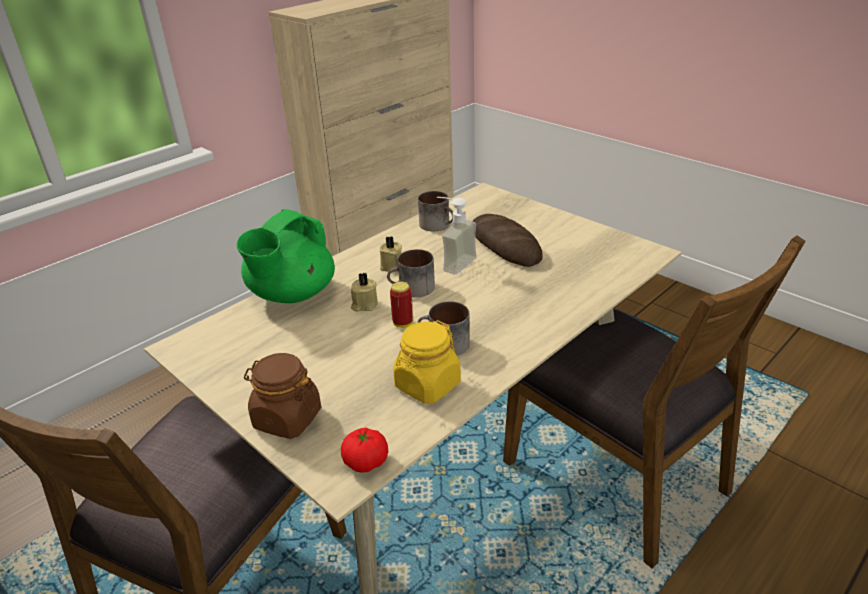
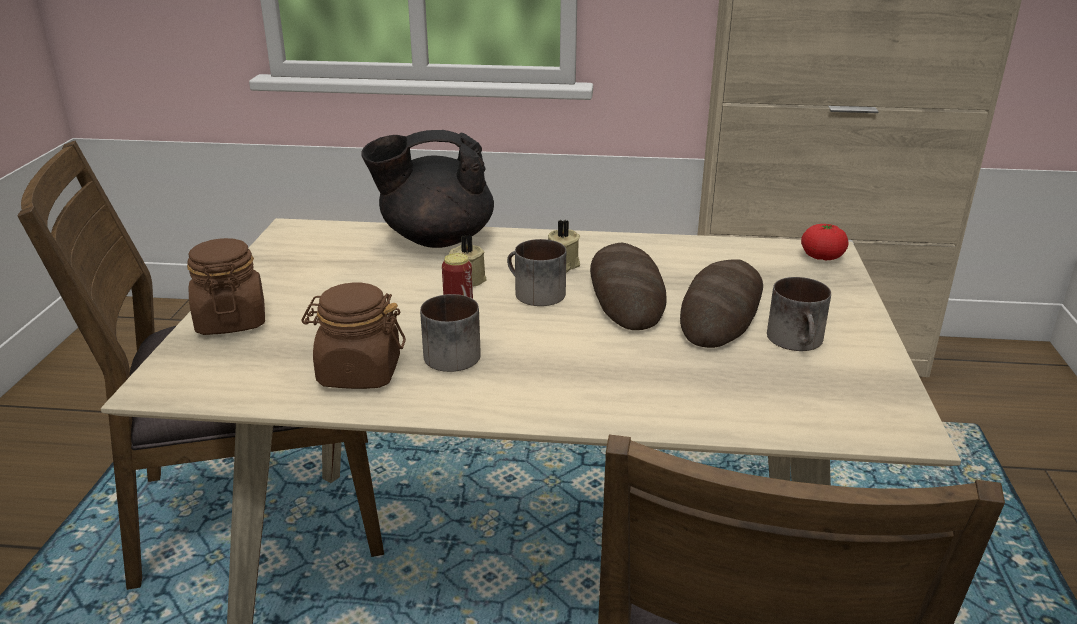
camera: 50 degrees right, 5 degrees down
(291, 294) = (435, 239): green teapot -> black teapot
(366, 462) = (197, 388): tomato -> tomato (822, 257)
(427, 385) = (359, 373): yellow jar -> brown jar
(438, 225) = (695, 254): mug -> mug (799, 341)
(453, 262) = (626, 294): soap dispenser -> bread

